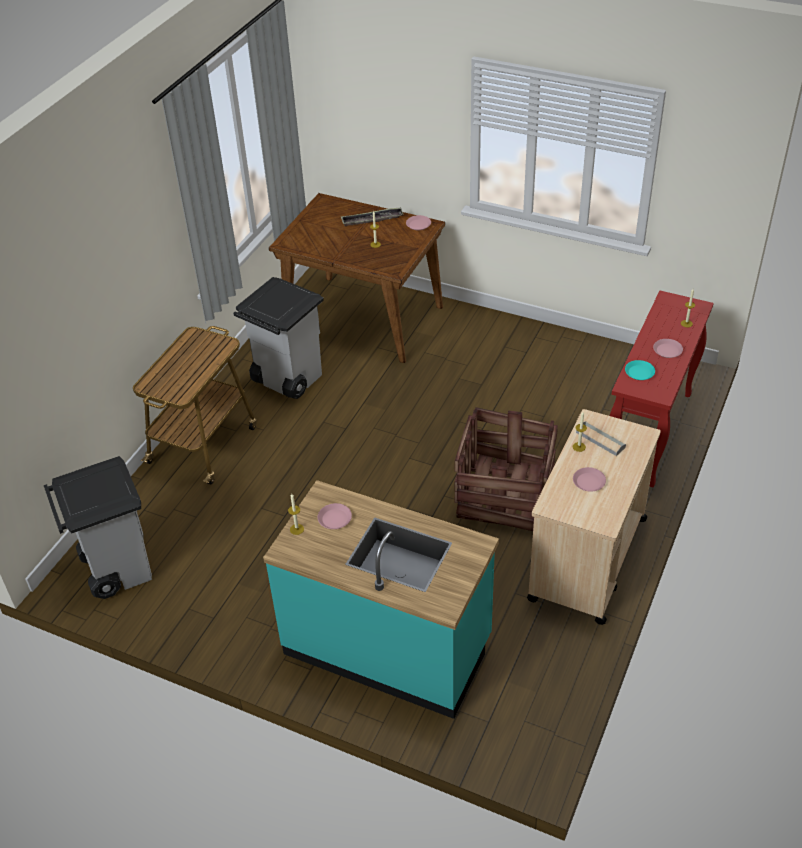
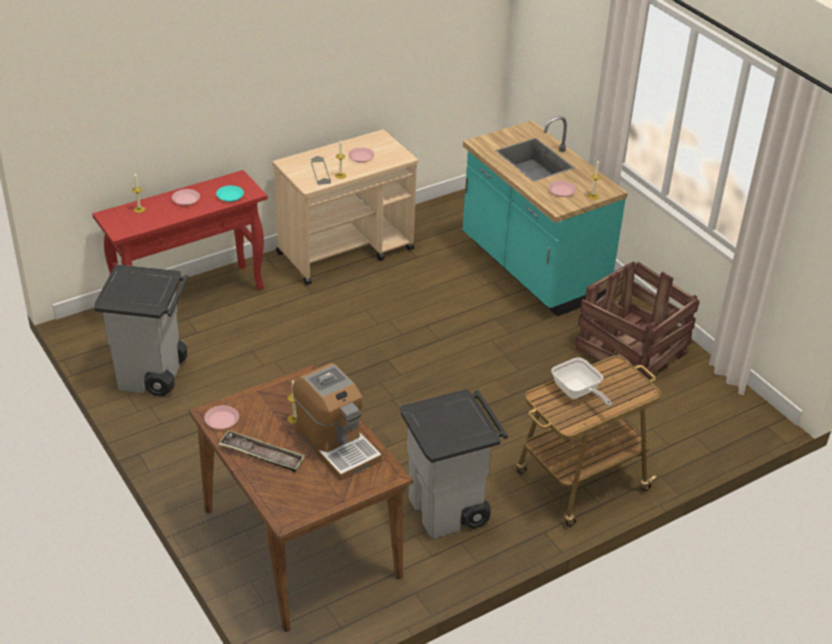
camera: 150 degrees left, 5 degrees down
(116, 568) = (715, 408): grey trash can -> grey trash can (152, 375)
(199, 360) = (578, 393): none -> frying pan
(333, 243) = (336, 444): none -> coffee machine
(504, 496) = (356, 312): crate -> crate (632, 349)

